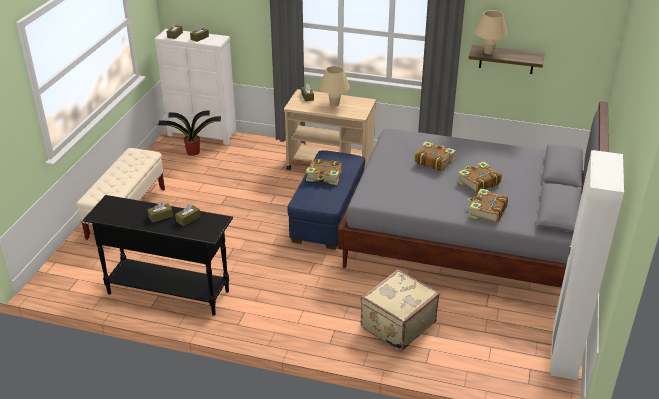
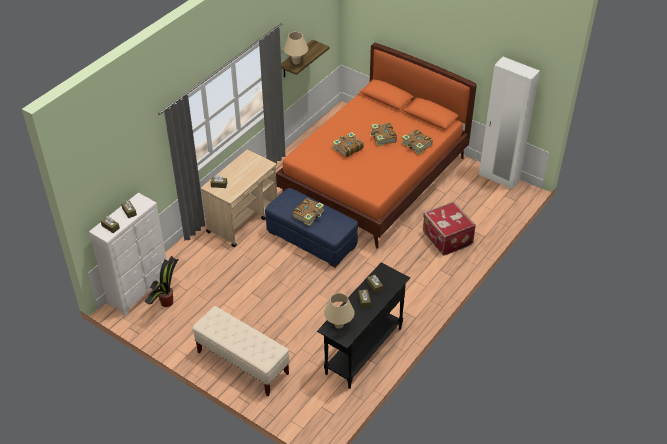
camera: 70 degrees left, 10 degrees up
(334, 104) = (241, 173): beige table lamp -> beige table lamp (339, 325)
(397, 324) = (446, 239): beige suitcase -> red suitcase
(467, 239) = (375, 178): grey bed -> orange bed

